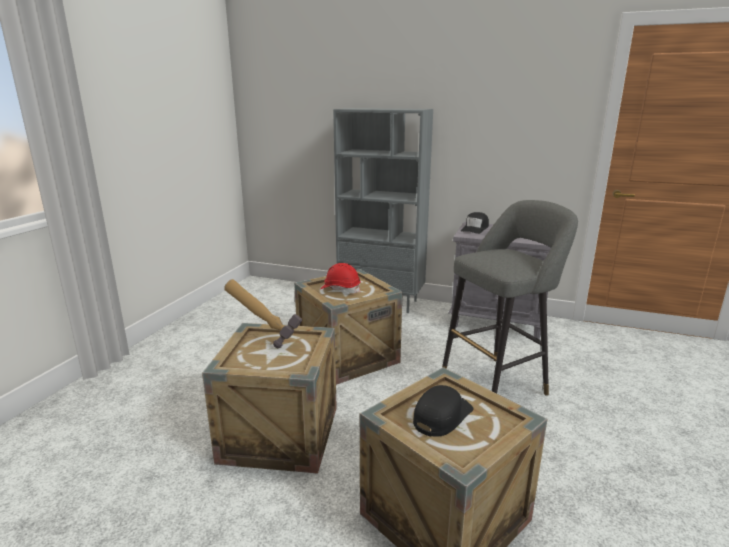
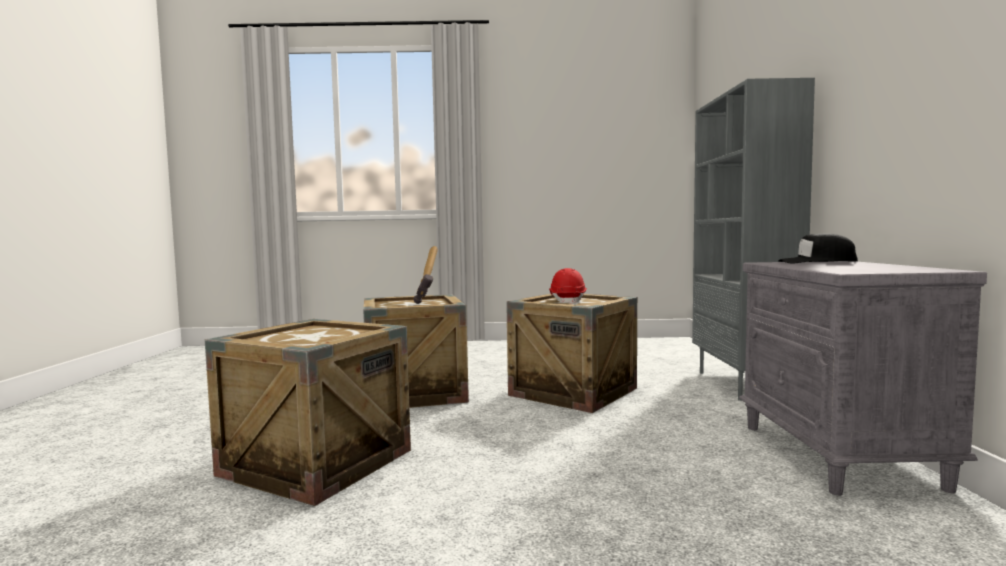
camera: 70 degrees right, 15 degrees down
(442, 416) = (315, 333): black cap -> none
(498, 383) = (611, 469): grey stool -> none

